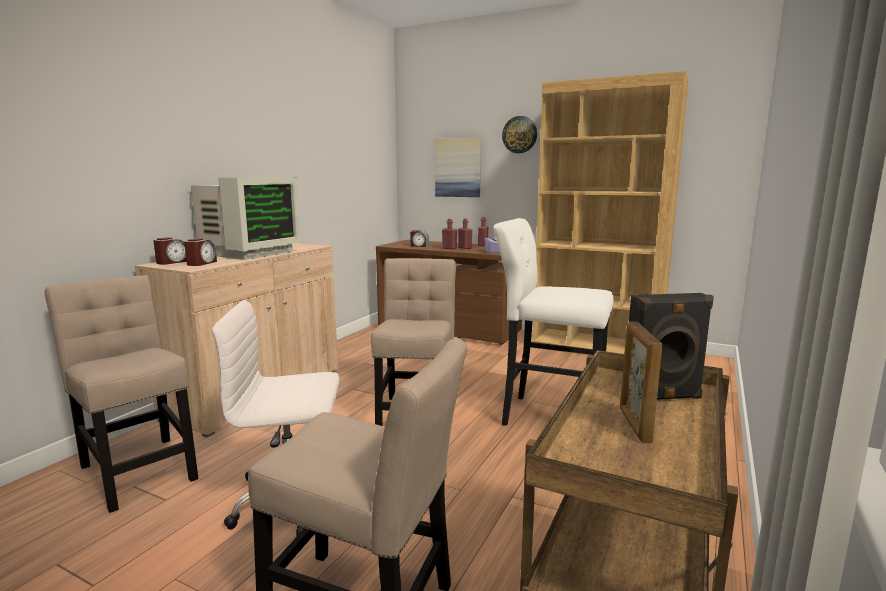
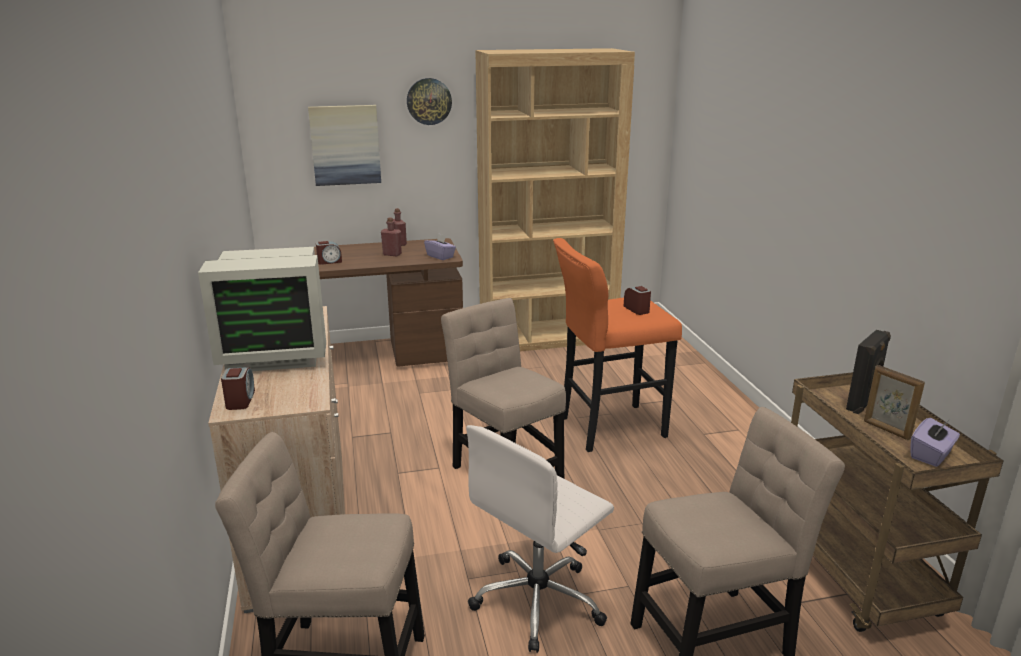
camera: 40 degrees left, 10 degrees up
(201, 263) = (289, 390): alarm clock -> alarm clock (637, 309)
(248, 253) = (275, 351): monitor -> monitor turned 90 degrees clockwise
(449, 248) = (377, 259): red bottle -> none
(547, 416) = (607, 428): white stool -> orange stool
(642, 467) = (931, 455): none -> purple tissue box

